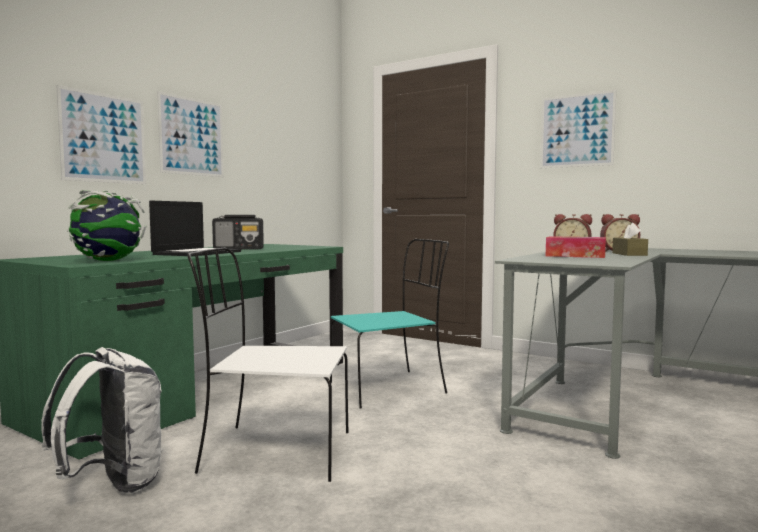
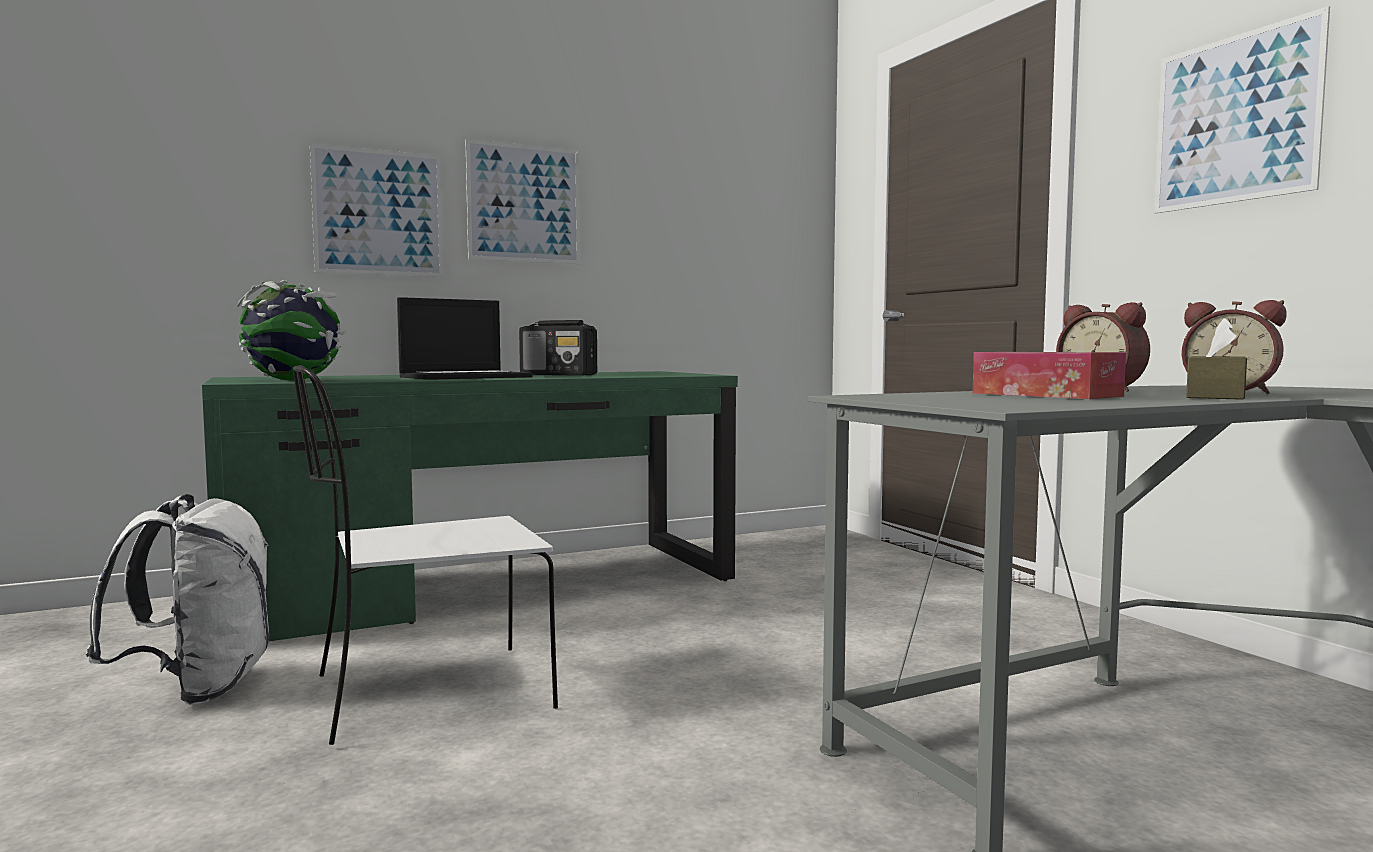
camera: 30 degrees right, 0 degrees up
(273, 452) = (426, 694): white chair -> white chair turned 60 degrees counterclockwise
(389, 388) = (746, 632): turquoise chair -> none

